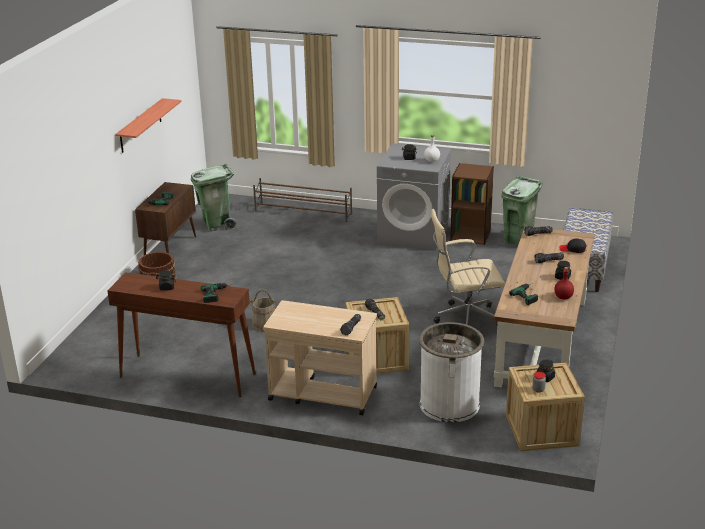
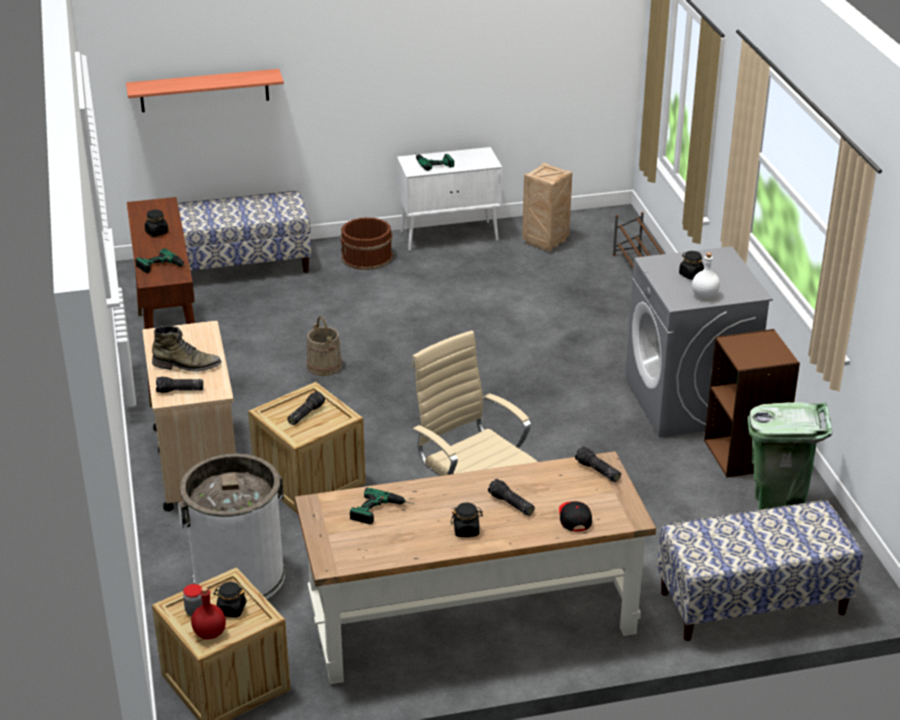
camera: 60 degrees right, 5 degrees up
(109, 324) = (243, 265): none -> bench
(140, 126) = (444, 52): shelf -> shelf (204, 90)
(170, 249) = (450, 236): brown cabinet -> white cabinet
(217, 225) = (545, 242): green trash can -> crate
(325, 320) = (187, 365): none -> green boot
(563, 297) = (399, 547): red bottle -> red bottle (209, 633)

